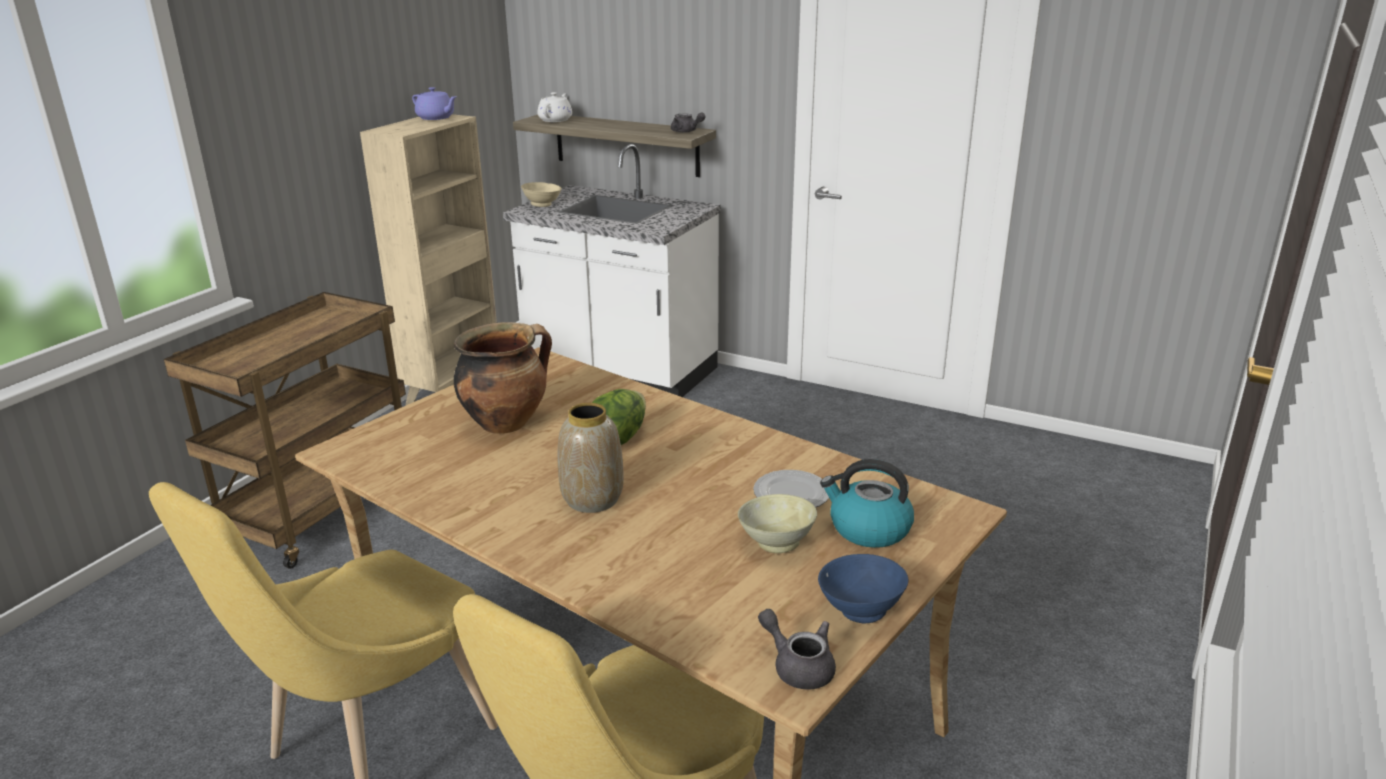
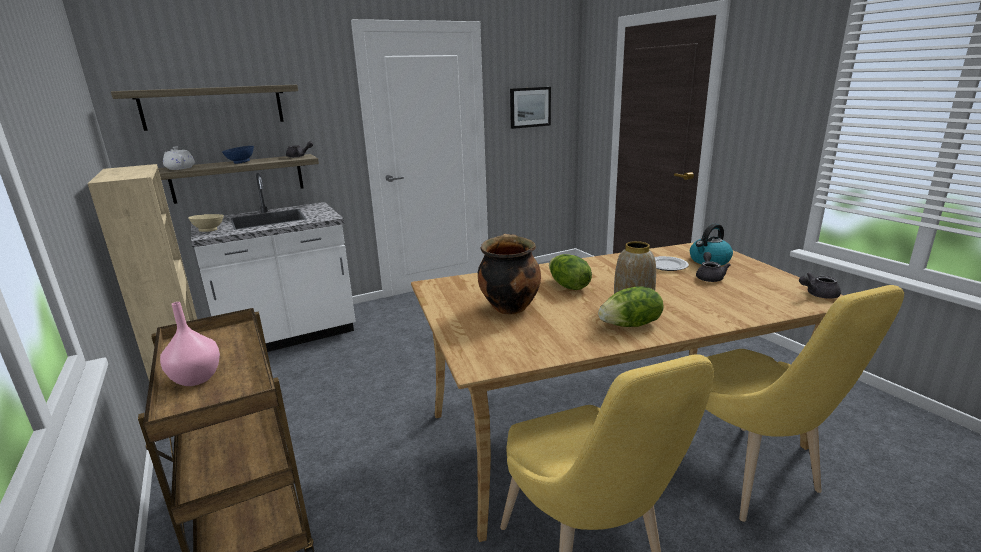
camera: 55 degrees left, 5 degrees down
(263, 347) = (195, 379): none -> pink vase
(436, 118) = (125, 169): purple teapot -> none
(512, 514) = (631, 325): none -> lettuce
(612, 46) = (213, 107): none -> shelf
(776, 542) = (709, 277): beige bowl -> grey teapot
(859, 609) = (775, 276): blue bowl -> blue bowl (240, 162)
(1146, 114) = (530, 107): none -> picture

